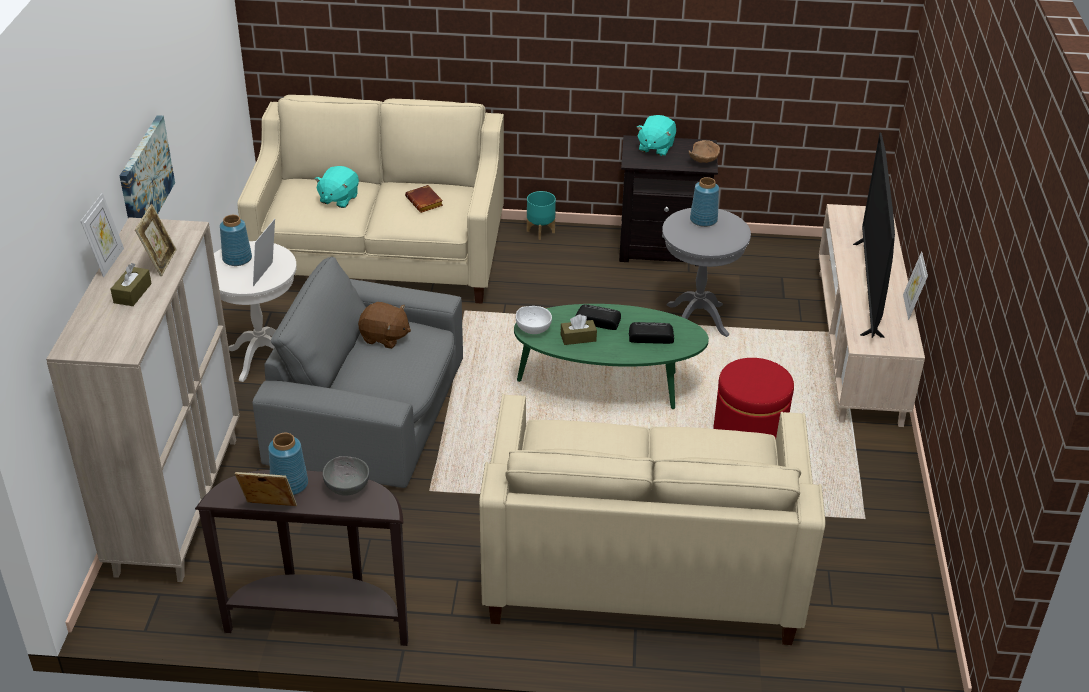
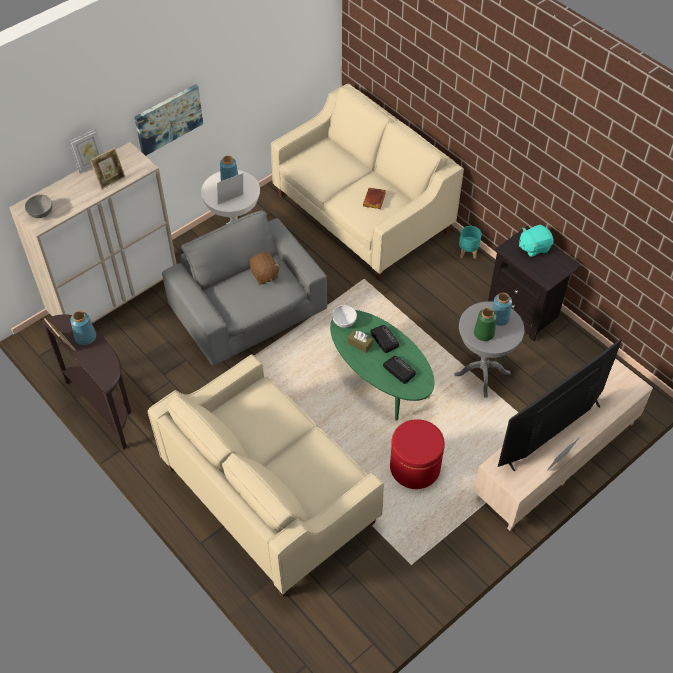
camera: 45 degrees right, 15 degrees up
(132, 293) = (79, 192): brown tissue box -> none
(338, 199) = (334, 169): turquoise plush toy -> none
(347, 486) = (105, 356): grey bowl -> grey bowl (41, 212)
(703, 162) = (549, 277): brown bowl -> none
(708, 239) = (483, 333): none -> green vase

